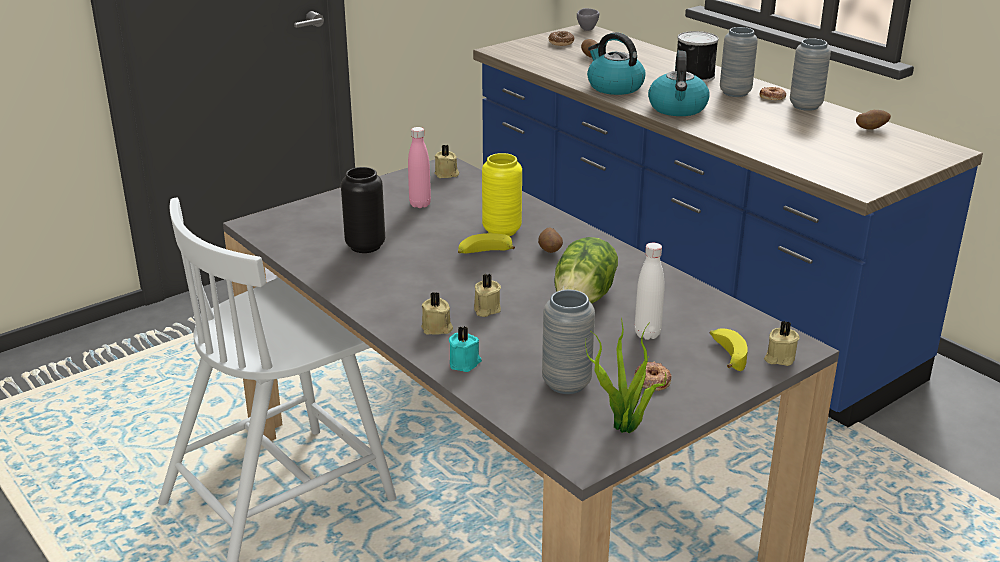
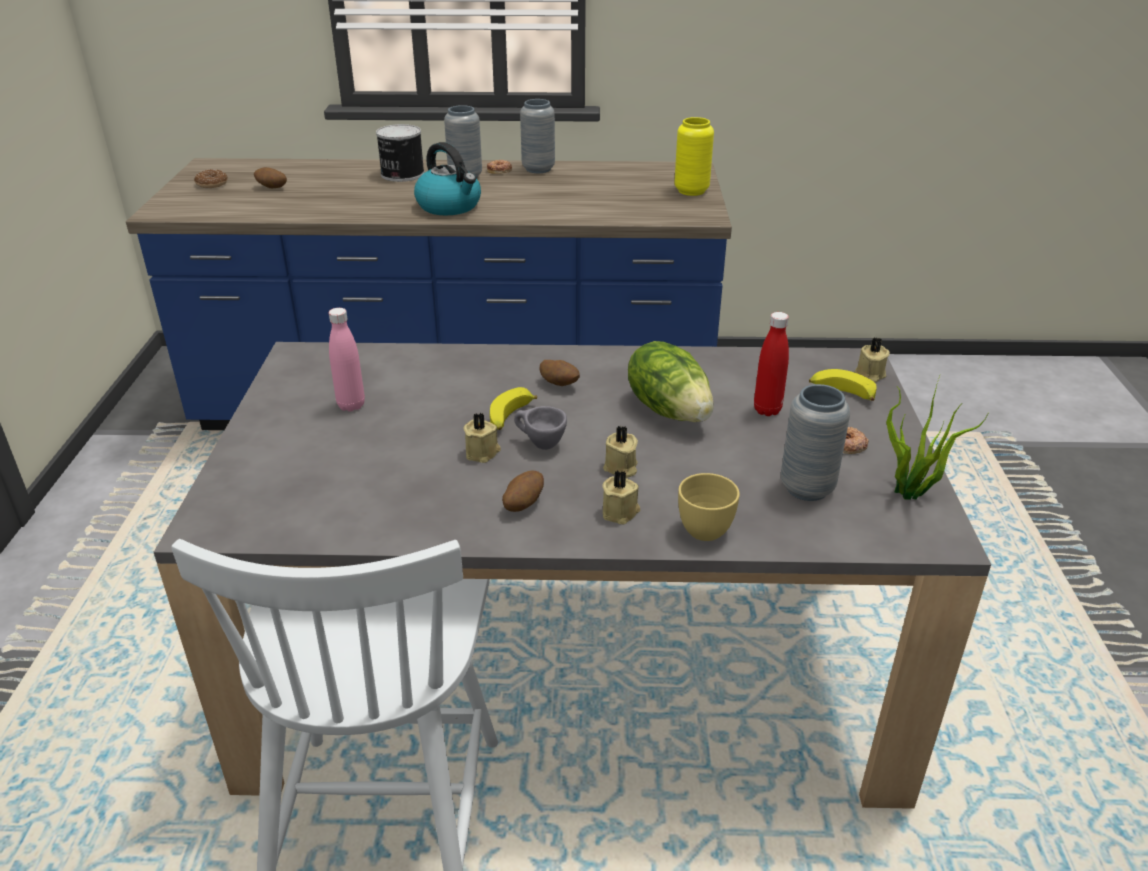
camera: 50 degrees left, 5 degrees up
(365, 246) = (385, 478): black vase -> none
(447, 174) = (315, 362): beige candle -> beige candle (483, 452)
(465, 363) = (708, 526): turquoise candle -> yellow cup
(502, 230) = (481, 389): yellow vase -> yellow vase (691, 191)
(586, 28) = (208, 163): grey cup -> grey cup (539, 444)
(614, 87) = (354, 207): kettle -> none
(647, 334) = (767, 410): white bottle -> red bottle
(871, 129) = (617, 170): potato -> potato (523, 504)

